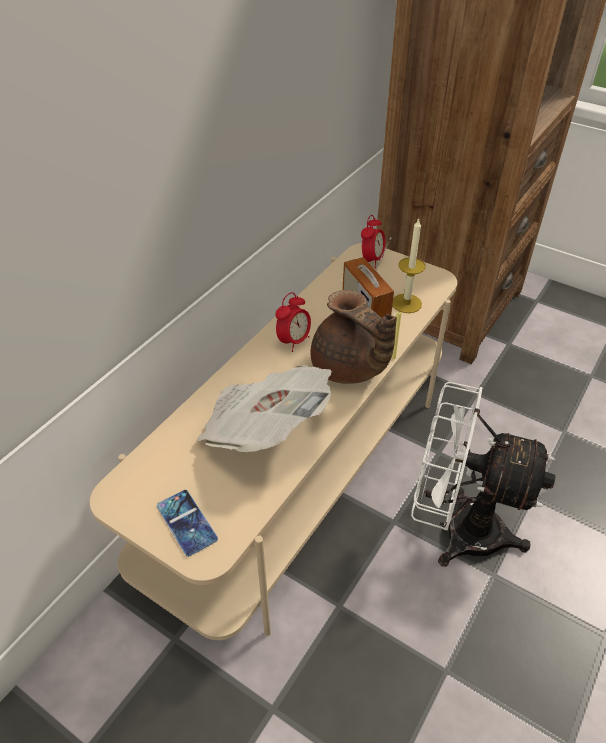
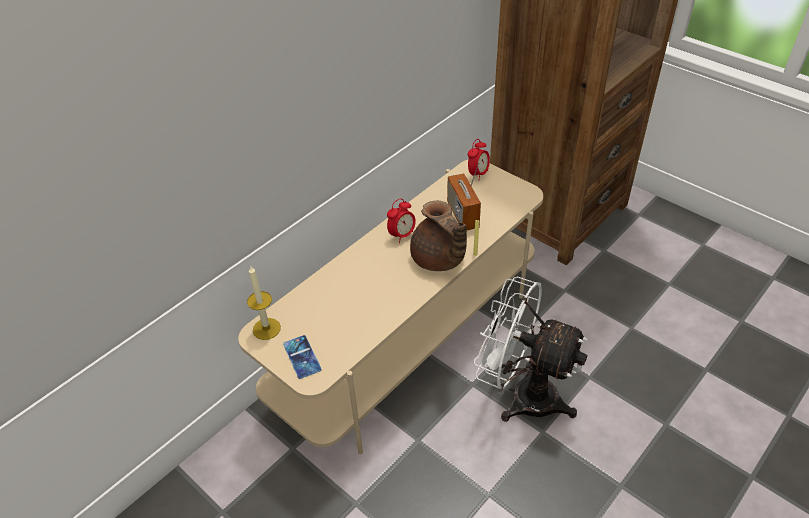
camera: 10 degrees right, 0 degrees up
(264, 429) = (367, 298): newspaper -> none
(406, 303) = (497, 212): candle -> candle (266, 329)

